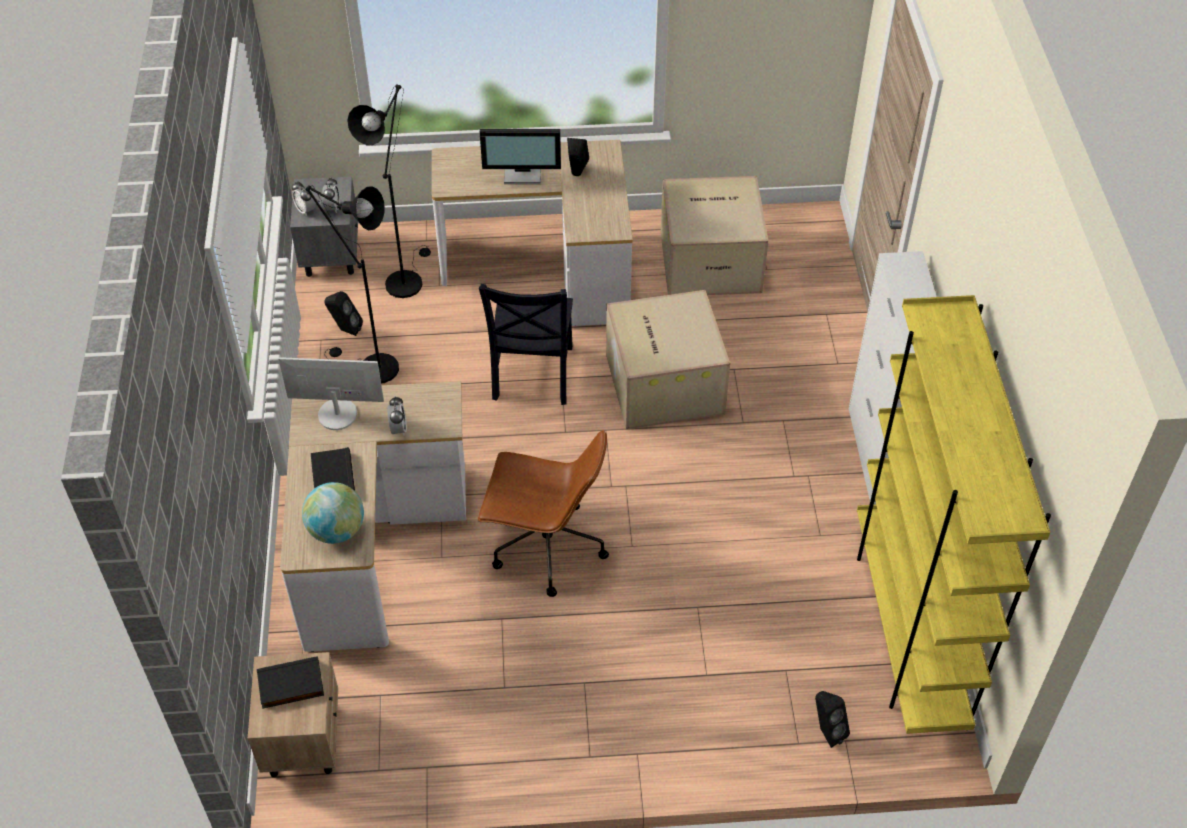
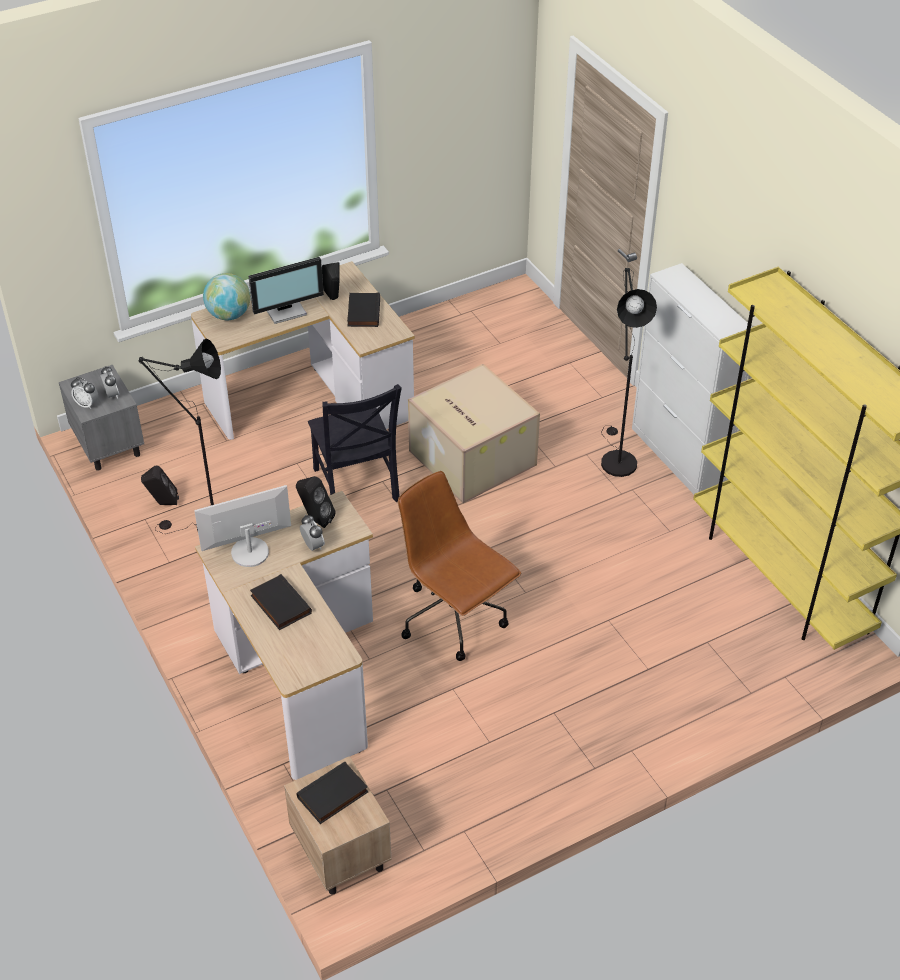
camera: 25 degrees left, 5 degrees down
(336, 530) = (312, 645): globe -> globe (229, 315)
(405, 279) = (192, 445): black floor lamp -> black floor lamp (616, 459)
(546, 548) = (454, 619): brown office chair -> brown office chair turned 120 degrees counterclockwise
(596, 198) = (362, 312): none -> black book
(711, 260) = (451, 349): cardboard box -> none
(826, 731) = (766, 675): black speaker -> black speaker (315, 519)

